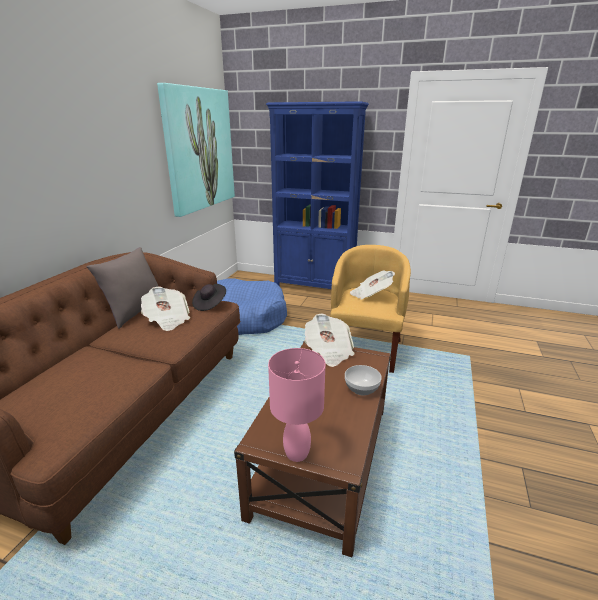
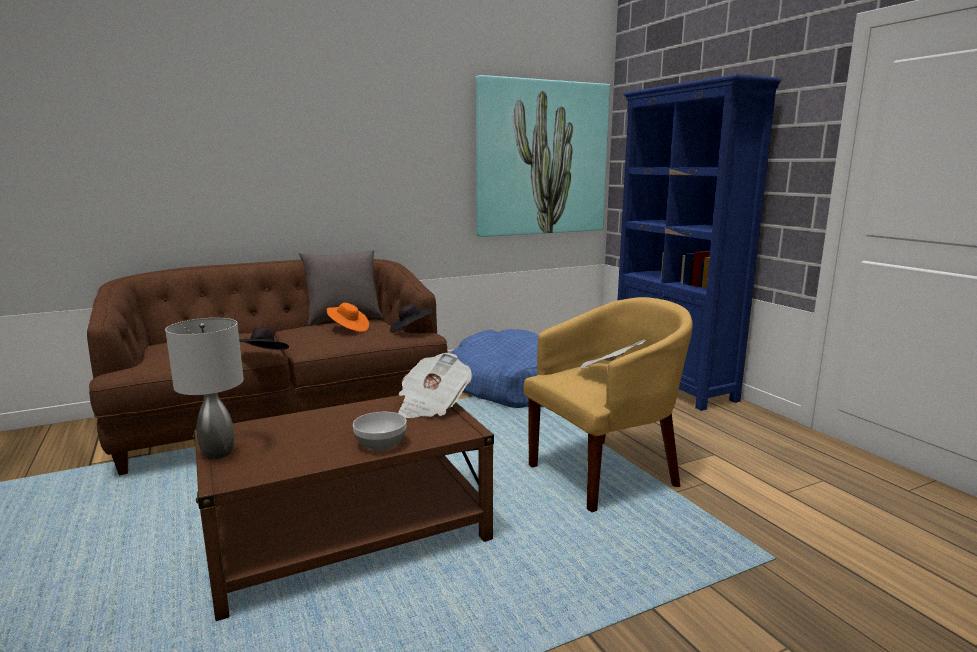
camera: 45 degrees right, 10 degrees down
(151, 369) = (263, 356): none -> black hat
(167, 319) = (348, 329): newspaper -> orange hat
(297, 452) = (219, 452): pink table lamp -> grey table lamp

